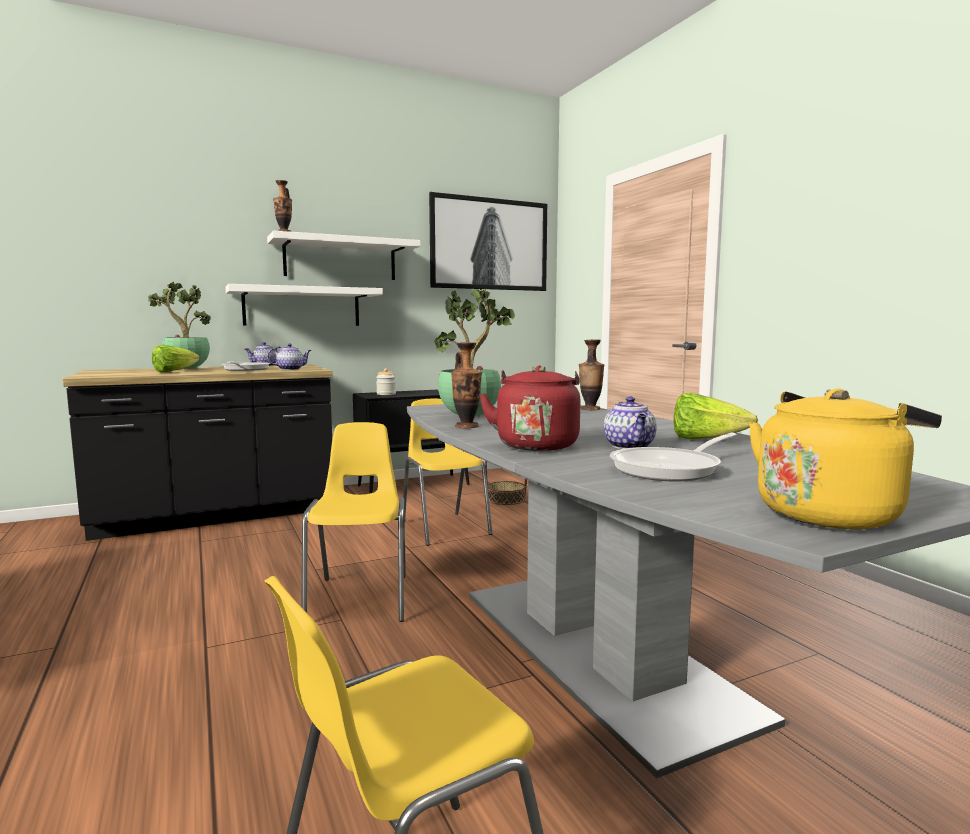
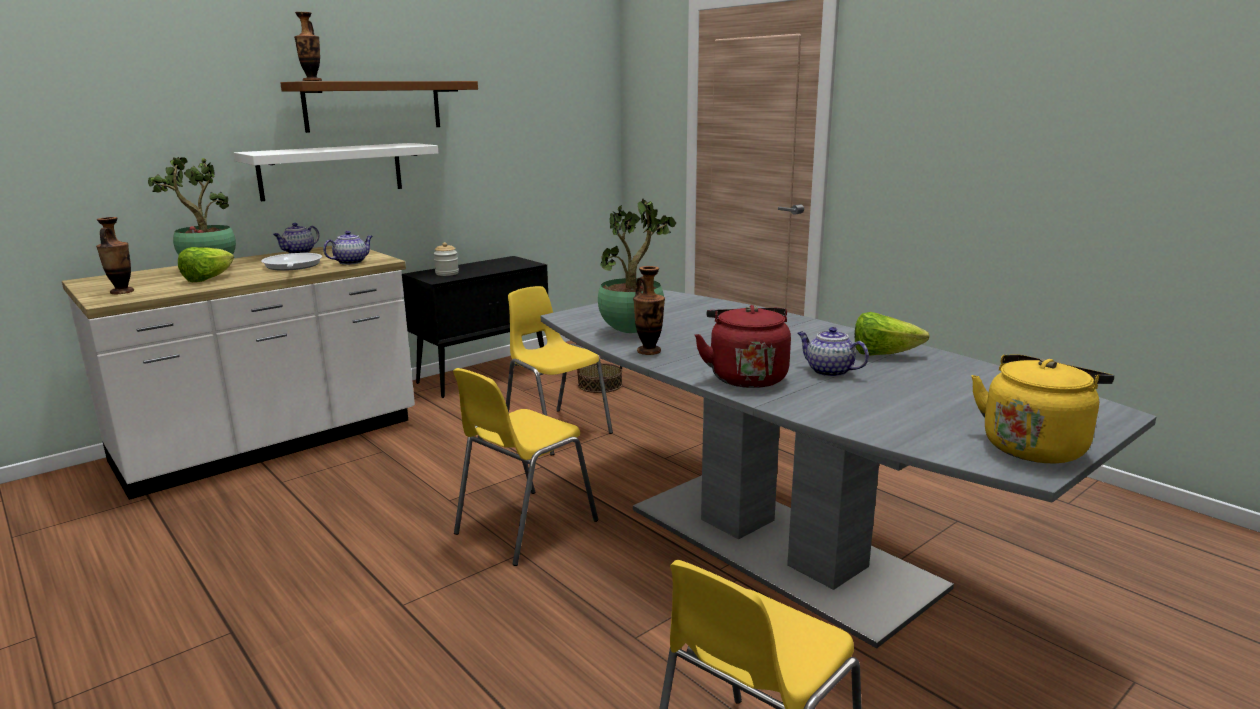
camera: 15 degrees left, 10 degrees up
(216, 514) = (269, 443): black counter -> white counter
(340, 259) = (373, 106): white shelf -> brown shelf
(360, 598) = (524, 527): yellow chair -> yellow chair turned 120 degrees counterclockwise
(490, 244) = (546, 74): picture -> none
(590, 409) = (736, 307): vase -> vase (122, 292)
(630, 446) = (828, 371): teapot -> teapot turned 150 degrees clockwise
(671, 469) = (888, 402): frying pan -> none

